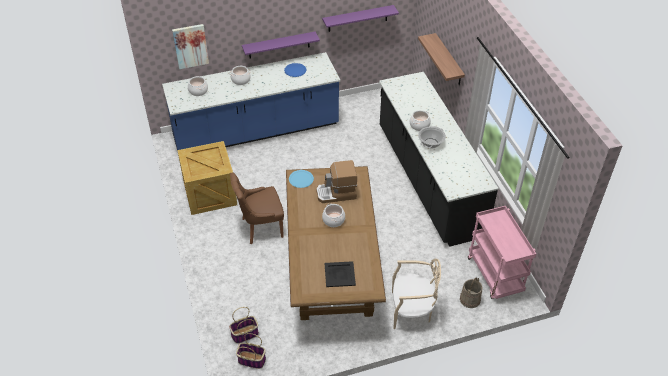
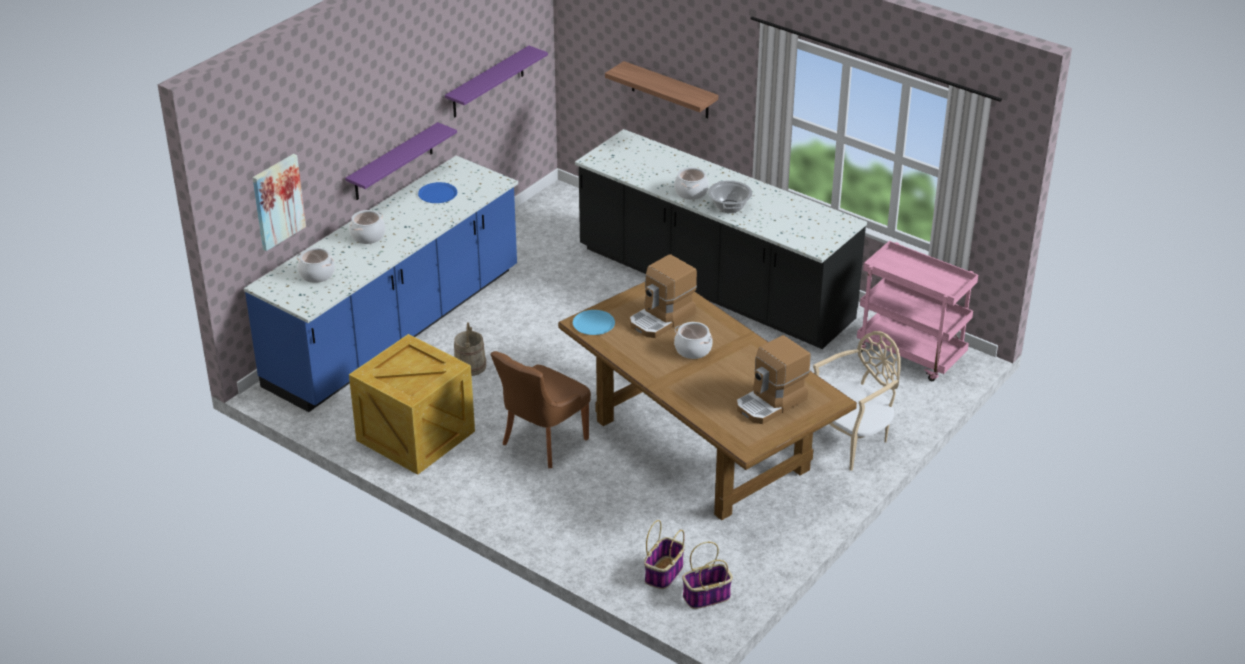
camera: 35 degrees left, 10 degrees down
(340, 274) = (771, 403): black tray -> coffee machine
(470, 299) = (908, 394): beige bucket -> beige bucket (470, 366)

